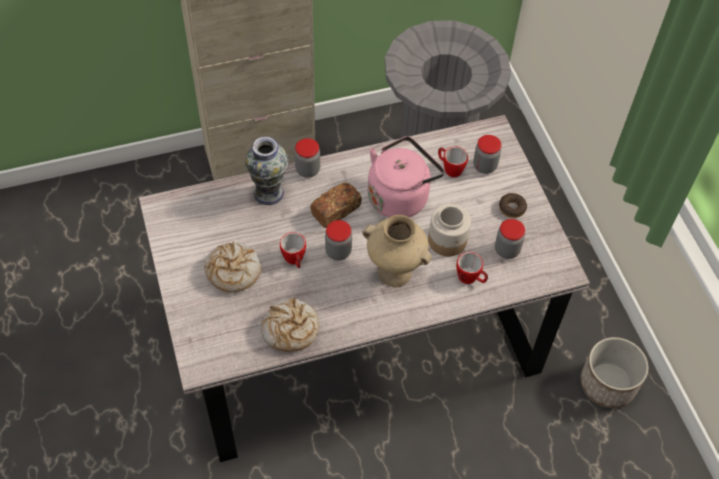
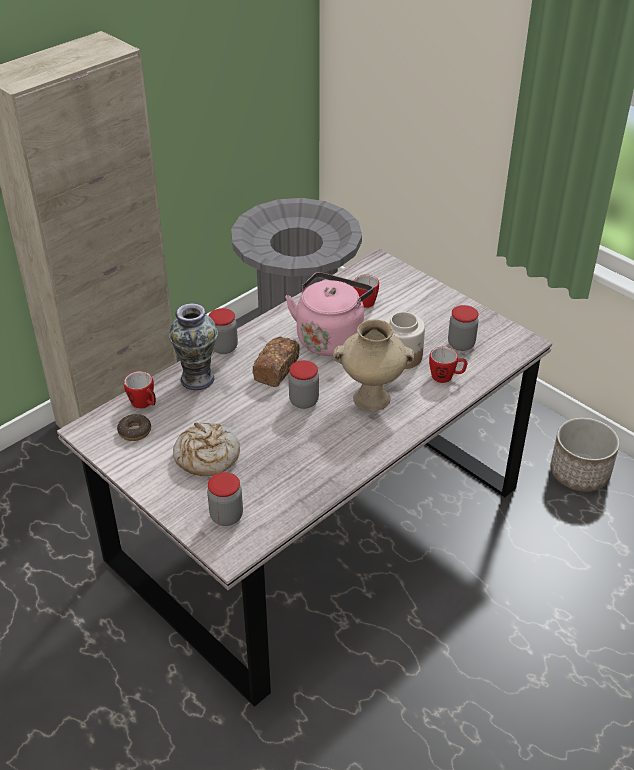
camera: 25 degrees left, 15 degrees down
(290, 330) = (304, 483): bread -> none
(294, 260) = (265, 424): mug -> mug (144, 404)
(484, 166) = (391, 290): jar -> jar (226, 516)
(512, 208) = (440, 312): donut -> donut (134, 431)

